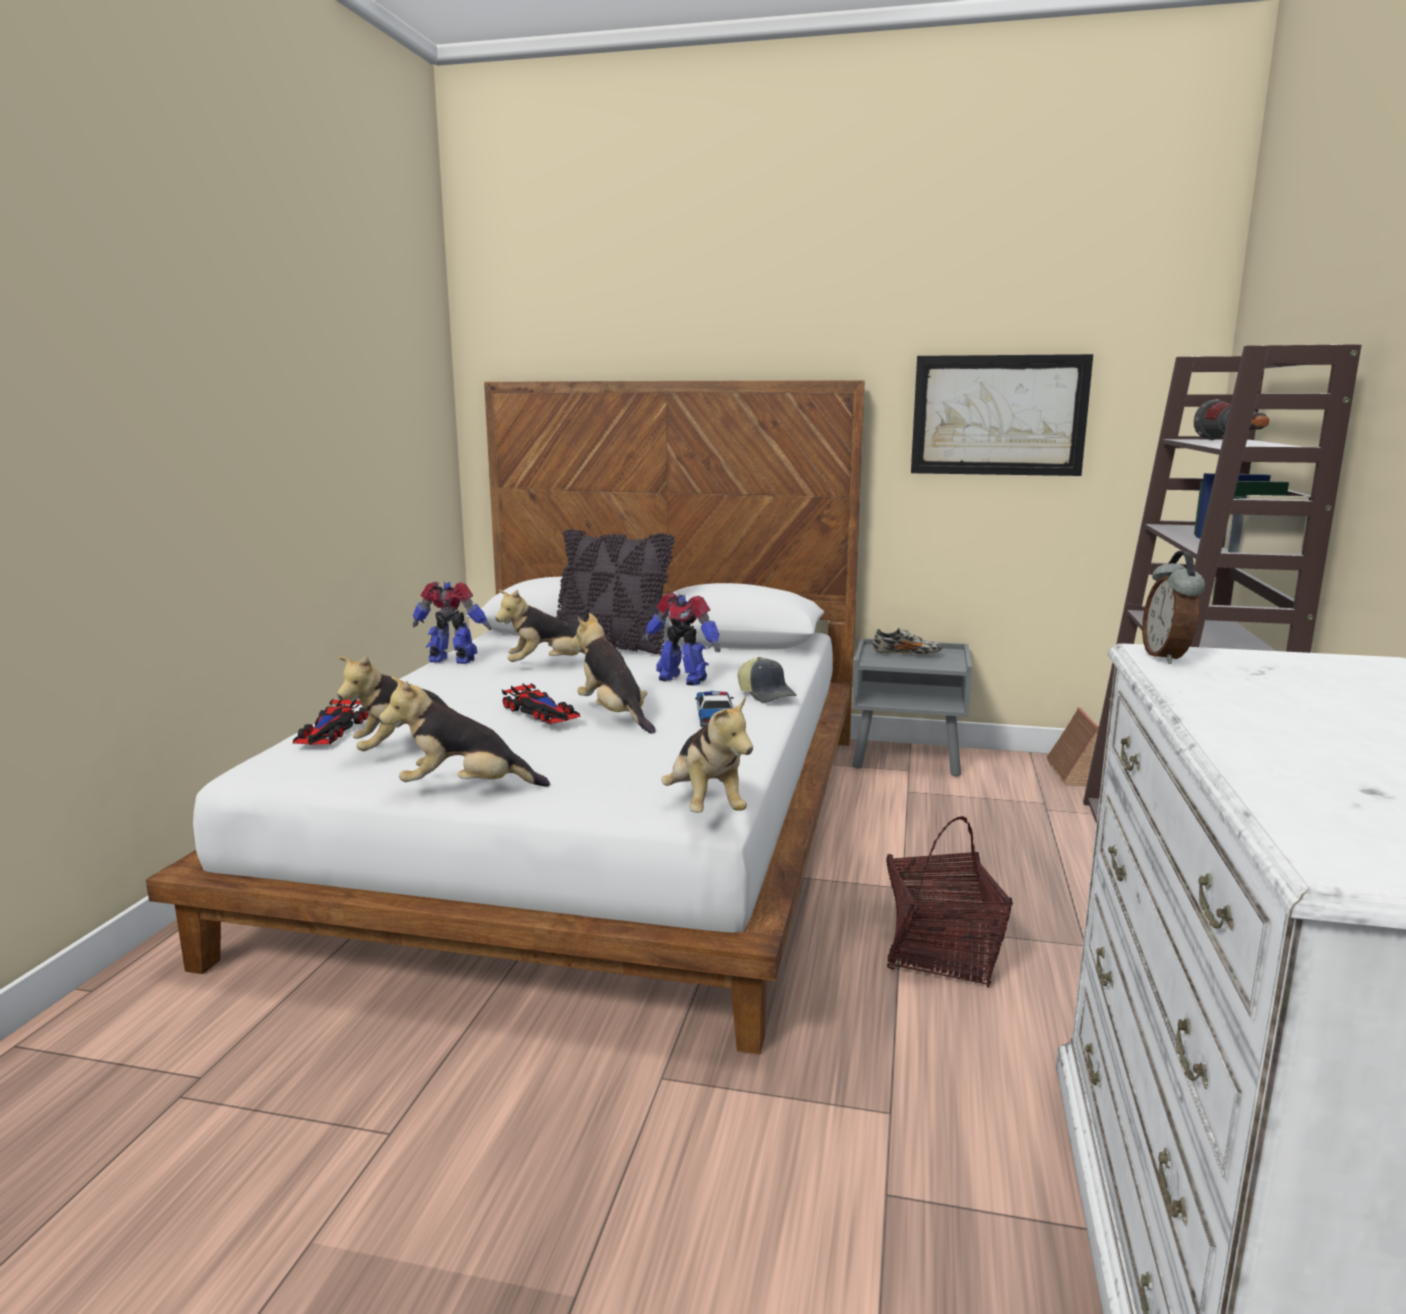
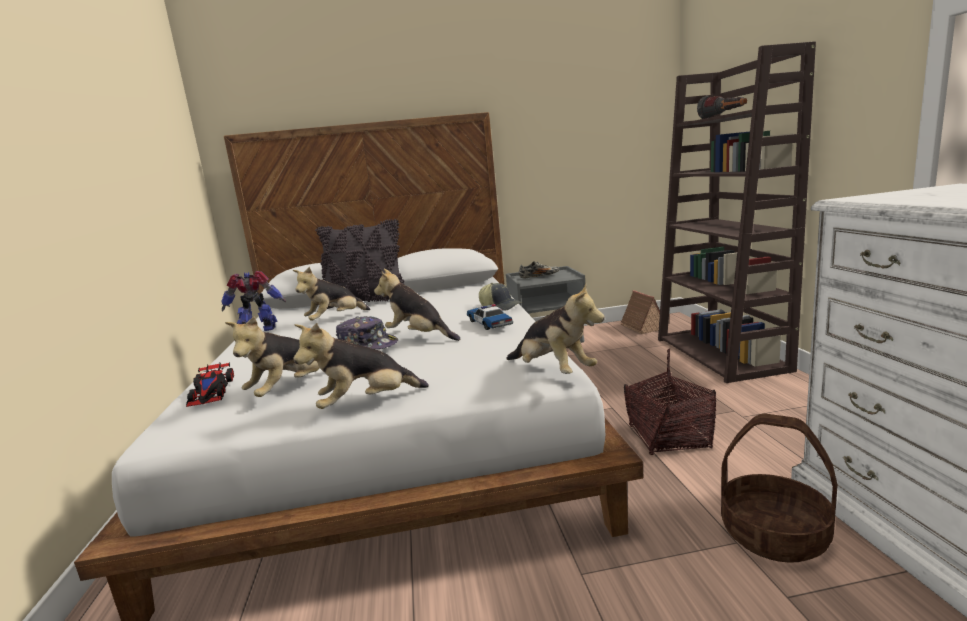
camera: 20 degrees left, 0 degrees up
(541, 712) = (367, 344): toy car -> cap
(682, 679) = (438, 308): toy robot -> none
(950, 1121) = (773, 534): none -> basket
(998, 415) = (566, 128): picture -> none
(1167, 657) = (867, 198): alarm clock -> none

